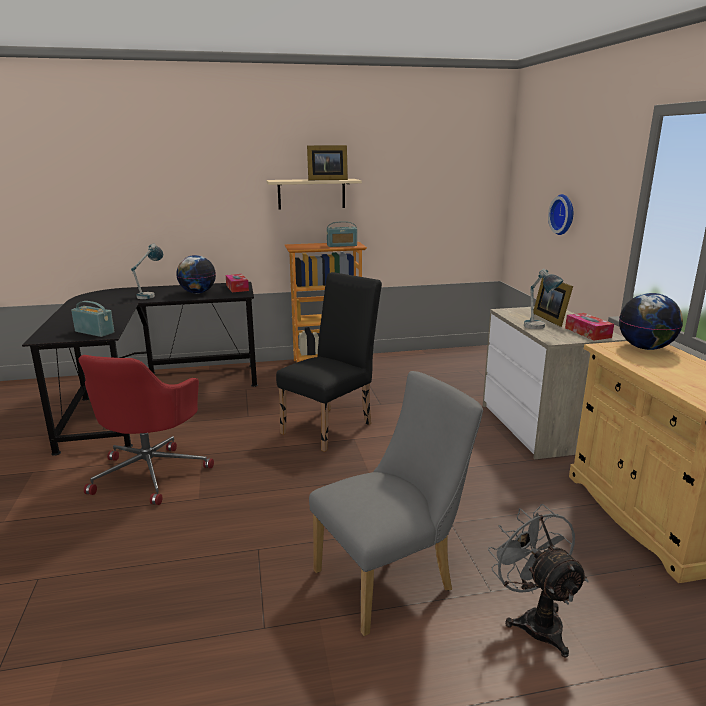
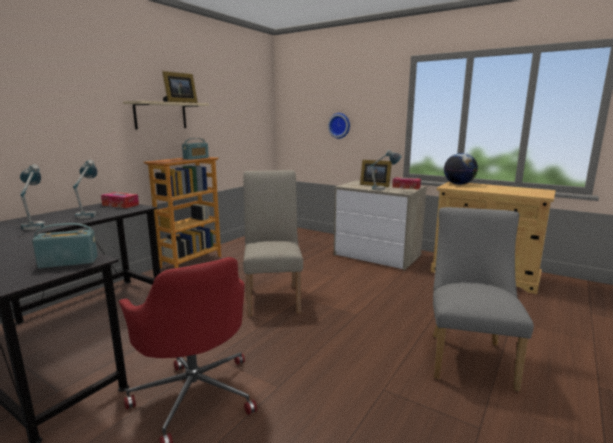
camera: 45 degrees left, 5 degrees down
(197, 293) = (89, 214): globe -> table lamp
(332, 426) = (274, 296): black chair -> beige chair
(534, 620) = (540, 336): grey fan -> none

